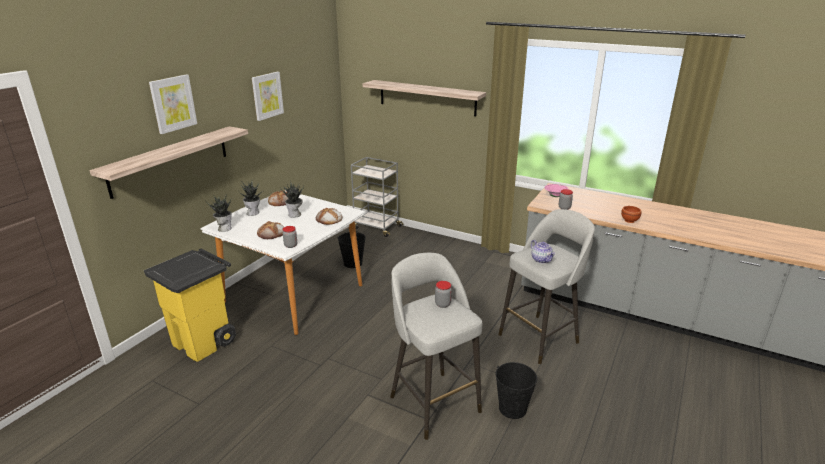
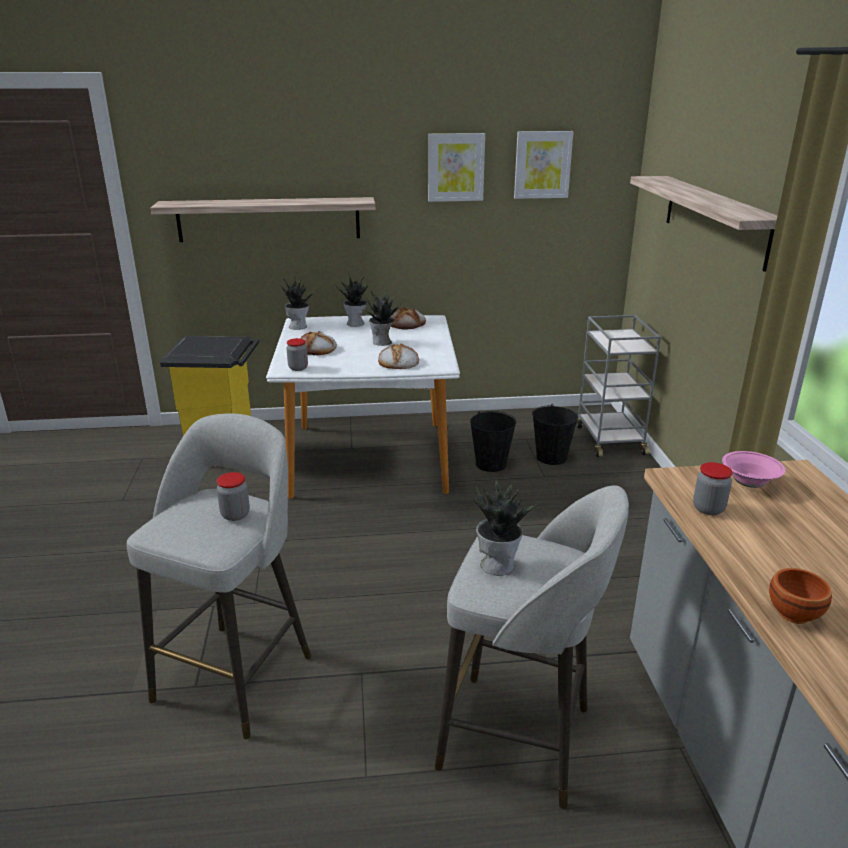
camera: 55 degrees right, 0 degrees up
(173, 103) = (283, 146): picture -> picture (542, 164)
(512, 408) = (282, 777): black bucket -> black bucket (551, 457)
(541, 260) = (498, 564): teapot -> potted plant

